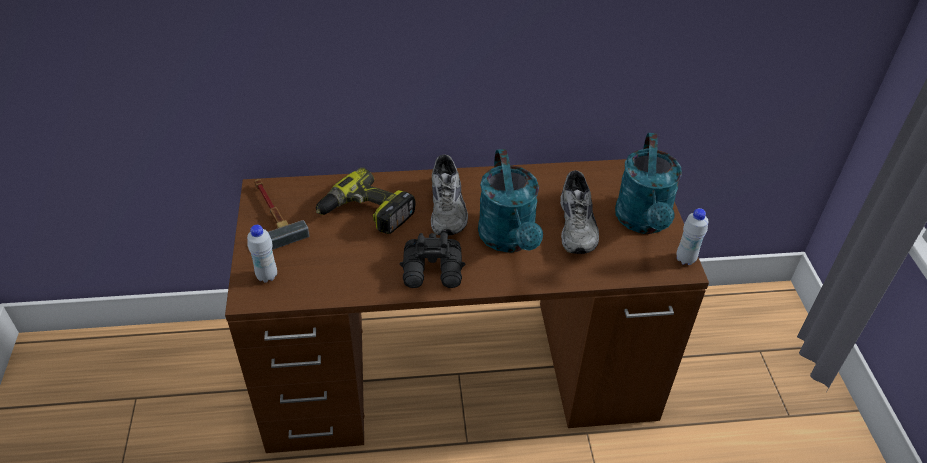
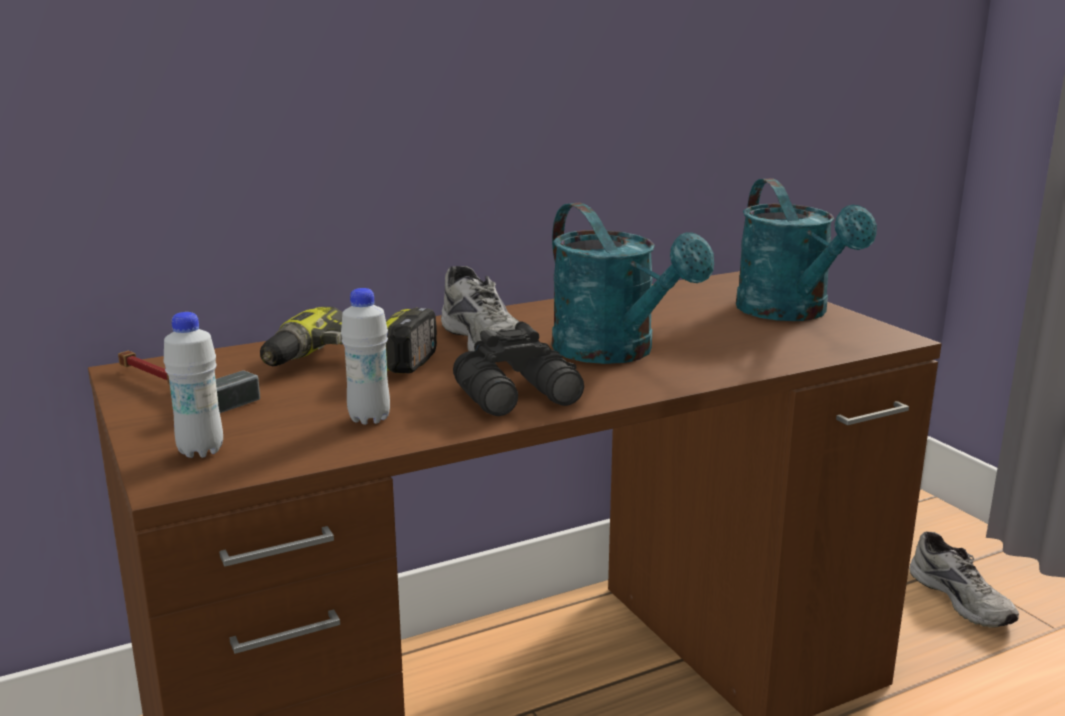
camera: 20 degrees left, 25 degrees down
(578, 225) = (704, 327): grey shoe -> grey shoe (963, 599)
(685, 259) = (885, 330): white bottle -> white bottle (369, 418)

